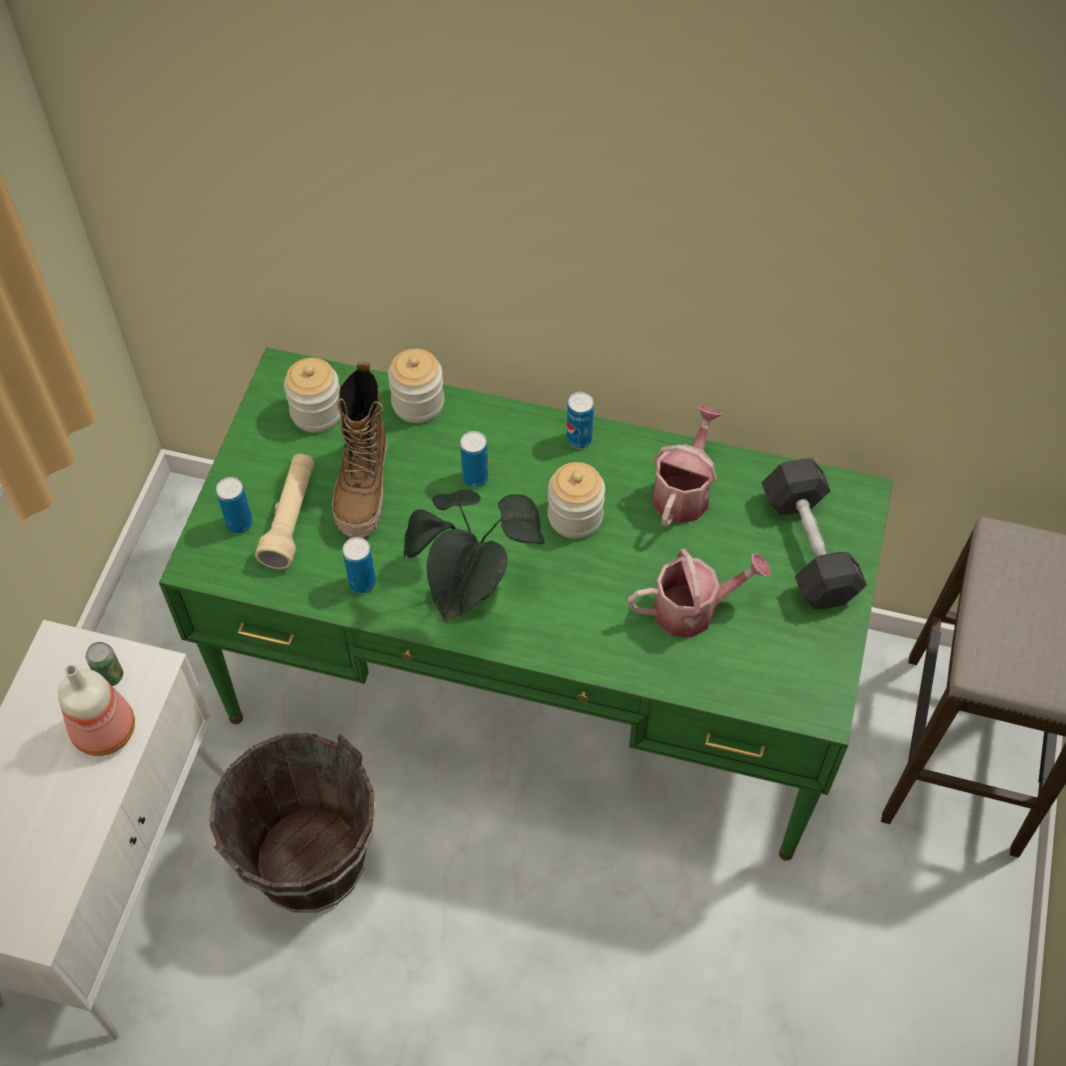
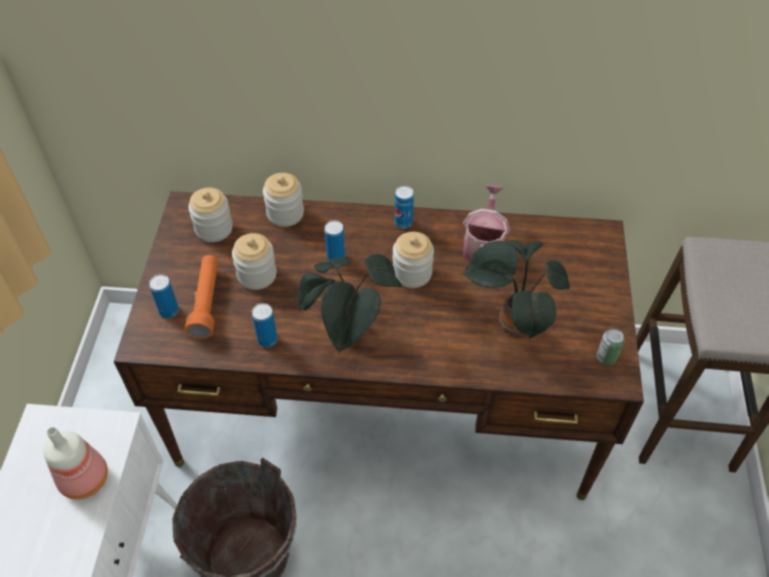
camera: 10 degrees left, 5 degrees down
(110, 676) = (84, 437): can -> can (606, 357)
(291, 518) = (206, 302): beige flashlight -> orange flashlight
(364, 488) = (257, 275): boot -> jar
(534, 679) = (384, 403): green desk -> brown desk
(693, 609) = (510, 323): watering can -> potted plant
(808, 547) = (578, 271): grey dumbbell -> none

